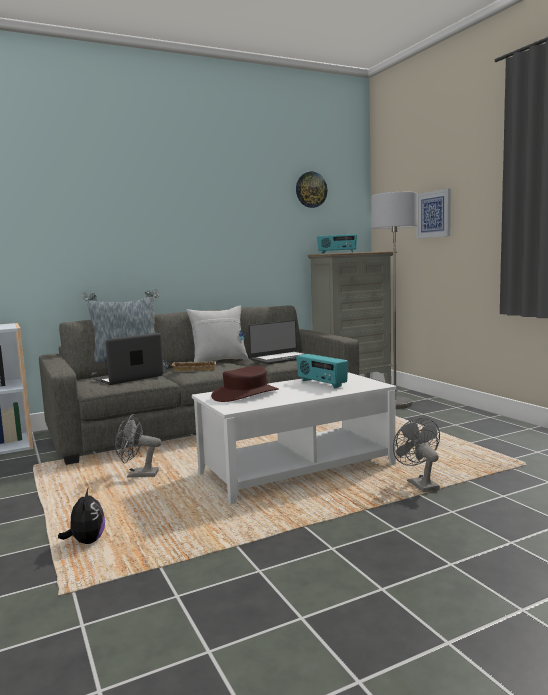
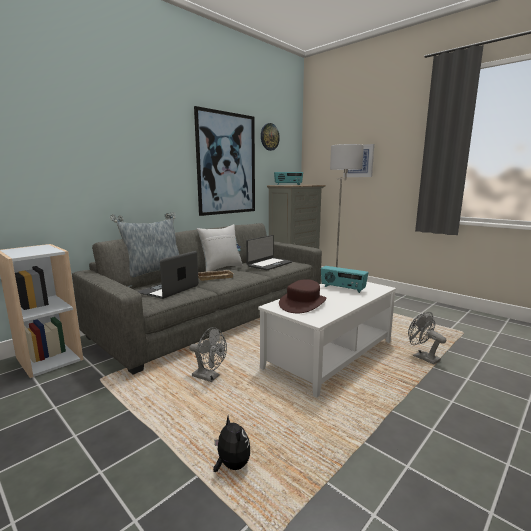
camera: 20 degrees left, 5 degrees up
(137, 475) = (209, 377): grey fan -> grey fan turned 135 degrees counterclockwise
(242, 229) = (226, 164): none -> picture

